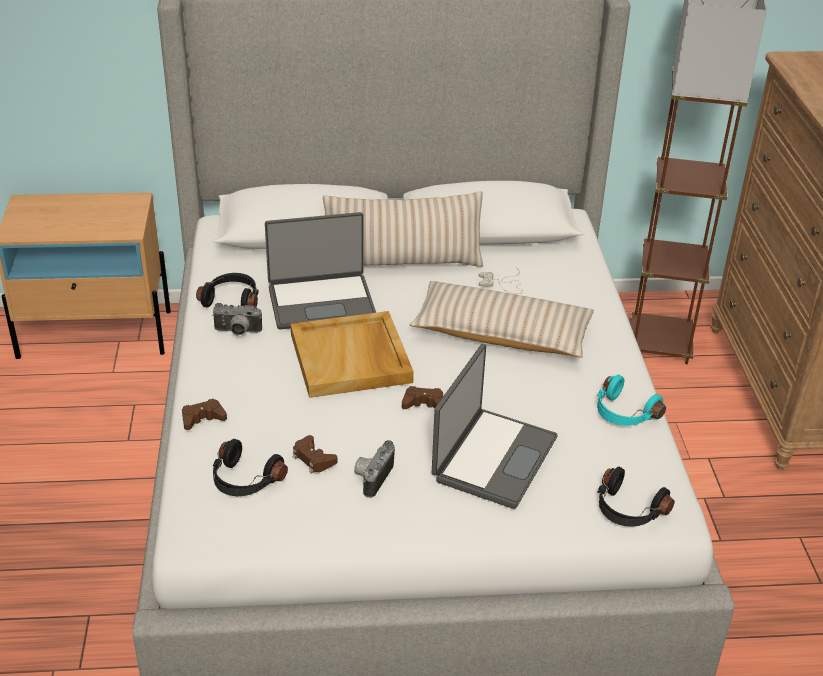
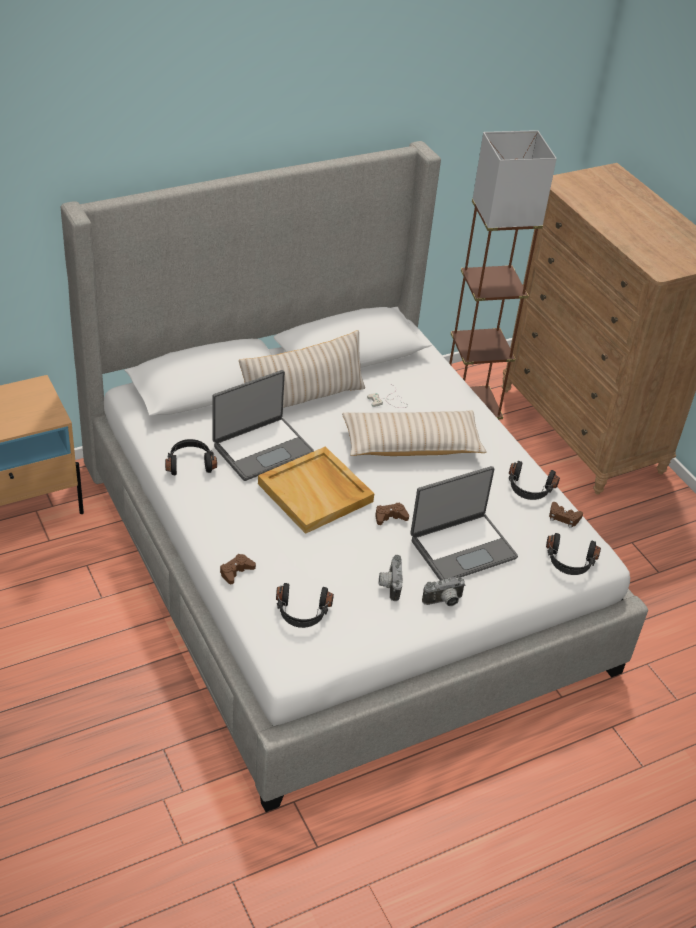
camera: 25 degrees left, 5 degrees up
(237, 332) = (213, 491): camera -> camera (444, 602)
(313, 459) = (340, 582): brown game controller -> brown game controller (563, 517)
(492, 458) = (462, 547): laptop -> laptop turned 60 degrees clockwise
(623, 414) = (529, 489): turquoise headphones -> black headphones

